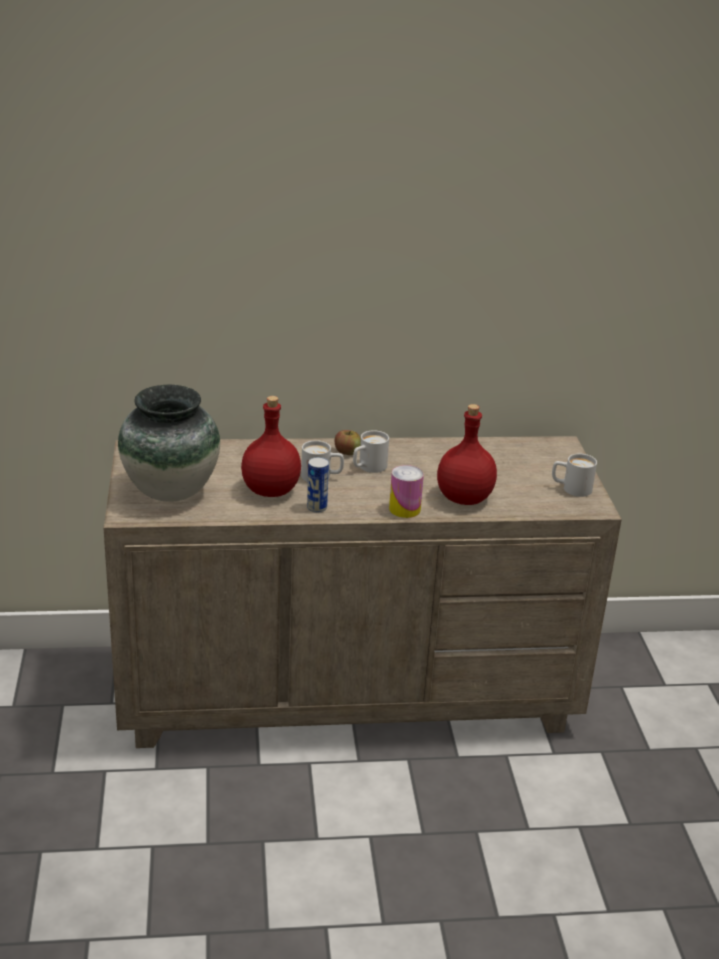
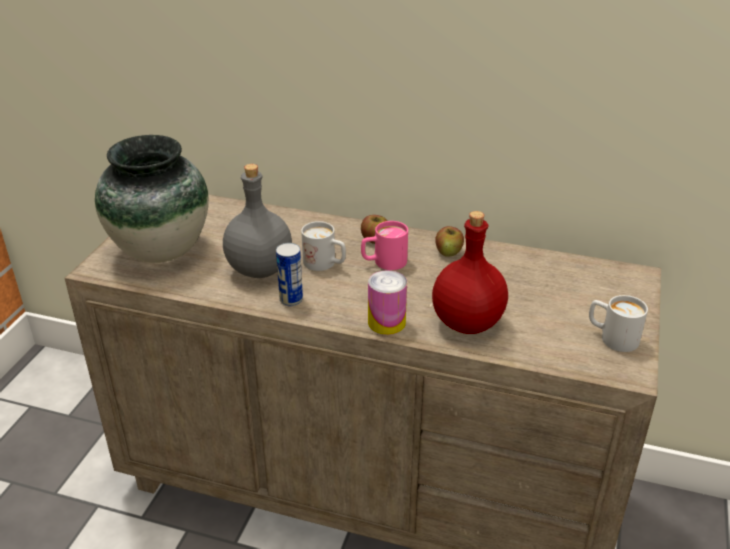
camera: 25 degrees right, 5 degrees up
(271, 491) = (260, 270): red bottle -> grey bottle
(368, 468) = (383, 262): white mug -> pink mug
(413, 451) = (448, 252): none -> apple

